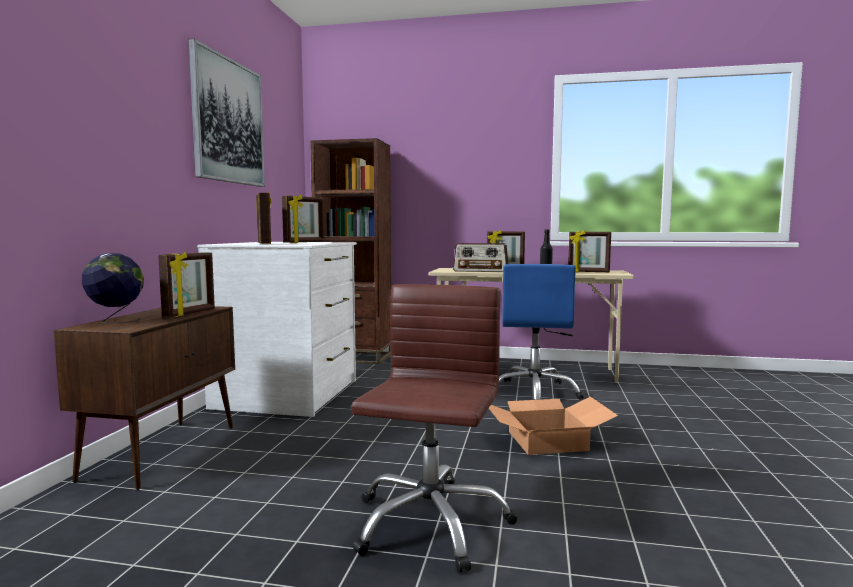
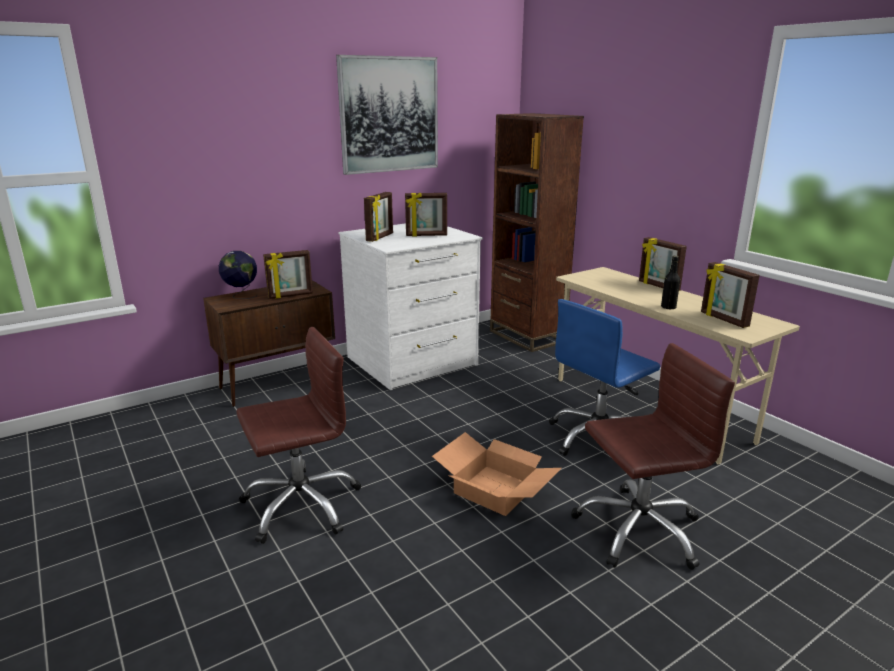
camera: 45 degrees right, 15 degrees up
(481, 270) = (617, 285): radio -> none
(662, 424) = (638, 529): none -> brown office chair

